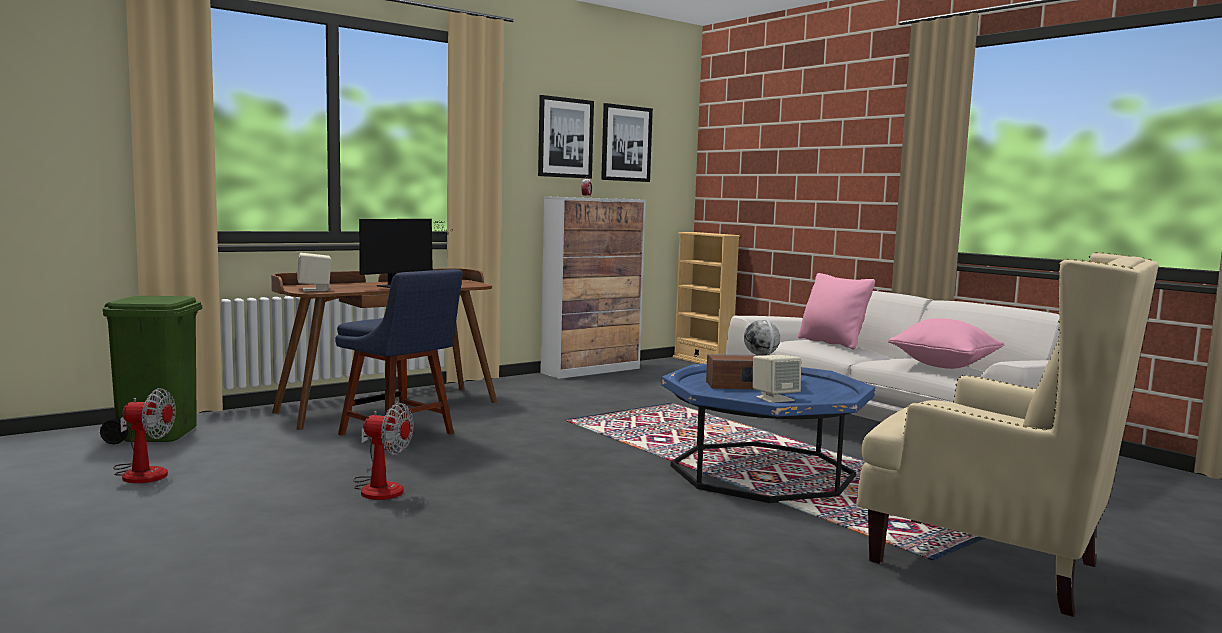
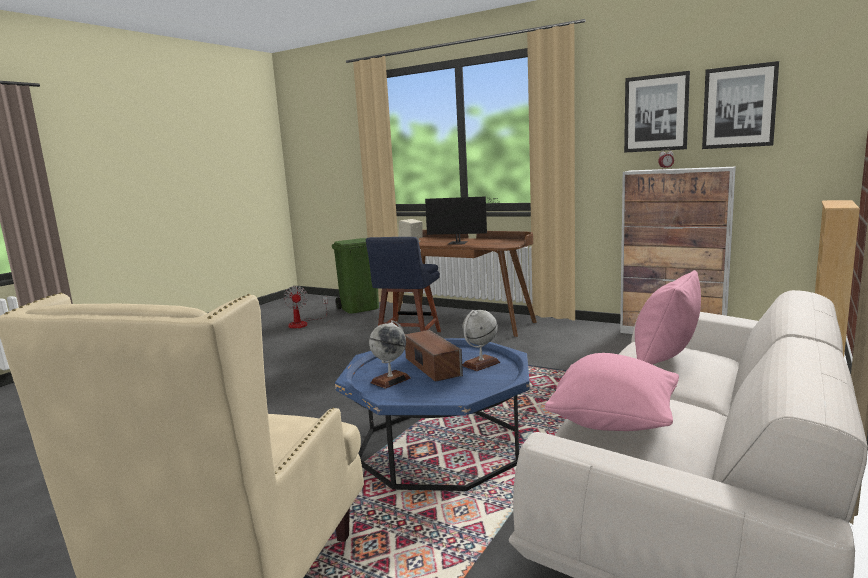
camera: 70 degrees right, 5 degrees up
(379, 487) = (310, 360): fan -> none
(774, 398) = (390, 380): beige speaker -> globe

